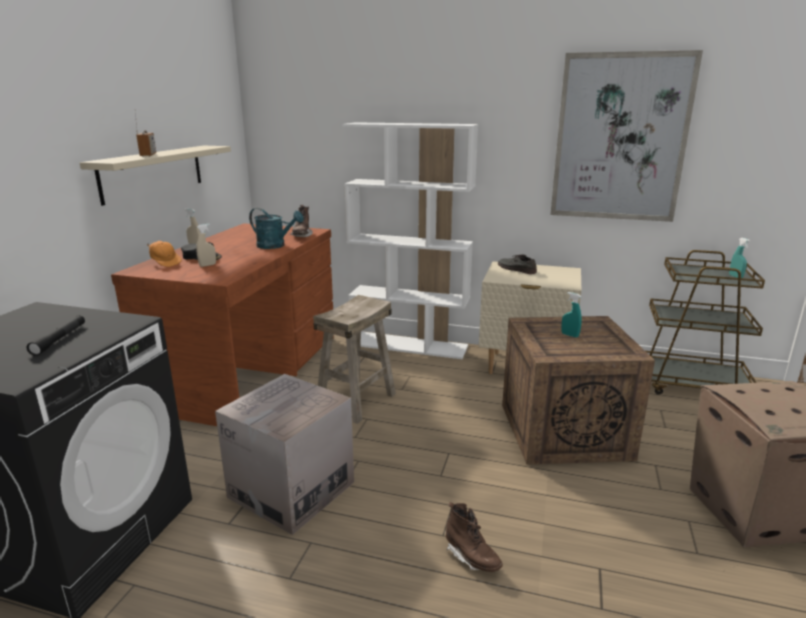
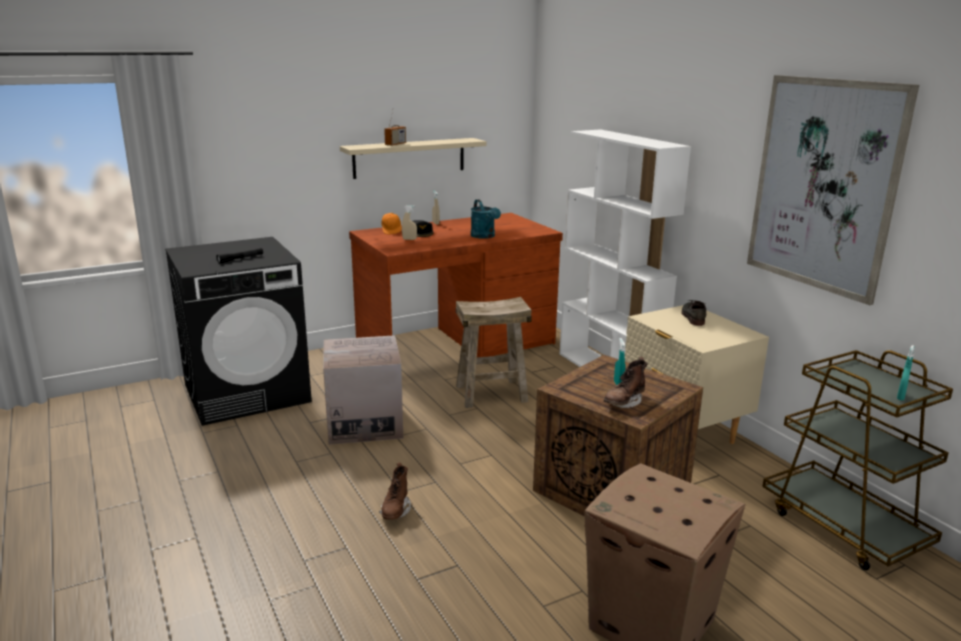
camera: 45 degrees right, 0 degrees up
(302, 236) = (524, 233): brown boot -> brown boot (624, 402)

